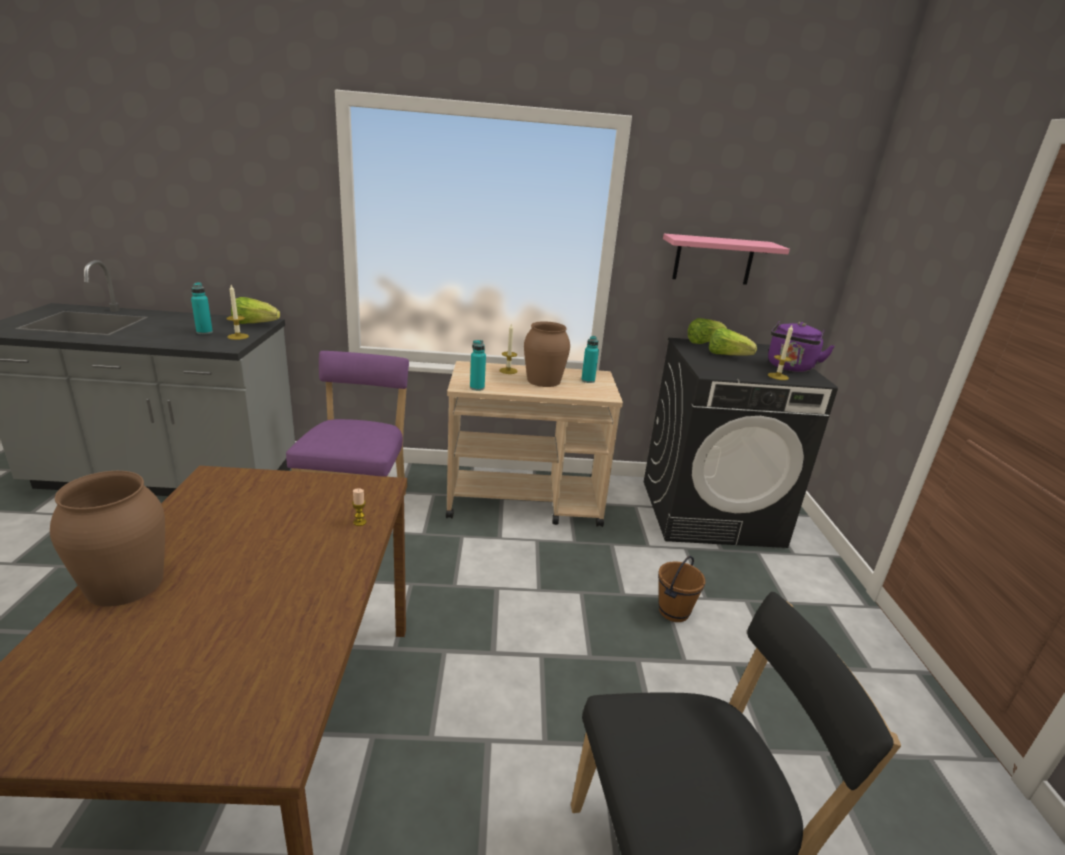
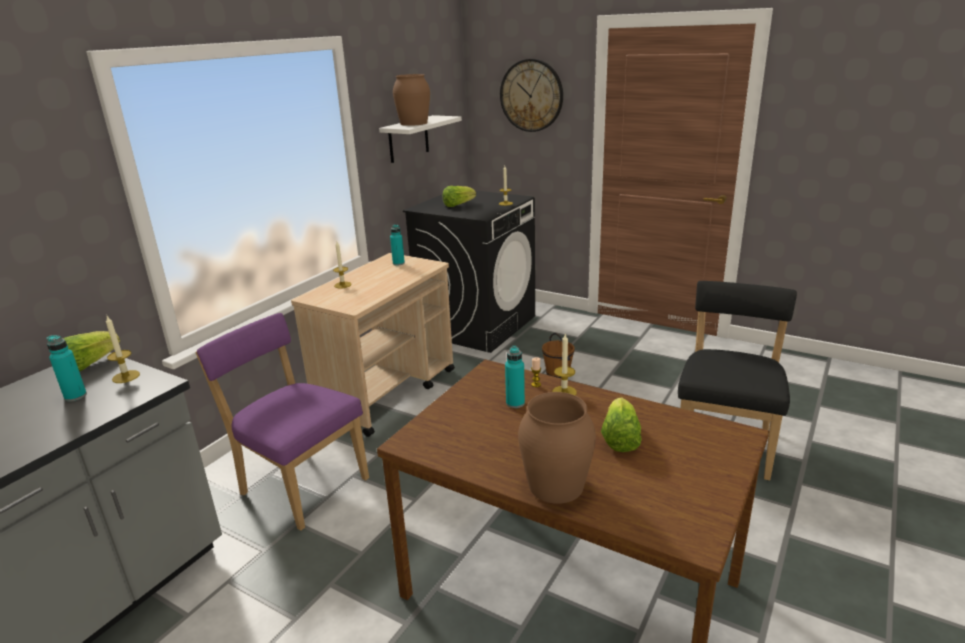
camera: 55 degrees left, 0 degrees up
(348, 546) = (564, 392): none -> candle
(477, 388) = (363, 303): turquoise bottle -> turquoise bottle (515, 403)
(544, 380) = (380, 277): brown vase -> brown vase (414, 123)
(703, 342) = (426, 204): lettuce -> lettuce (620, 438)
(713, 259) = (408, 139): pink shelf -> white shelf
(790, 368) = (495, 197): purple kettle -> none
(920, 246) = (531, 95): none -> wall clock

